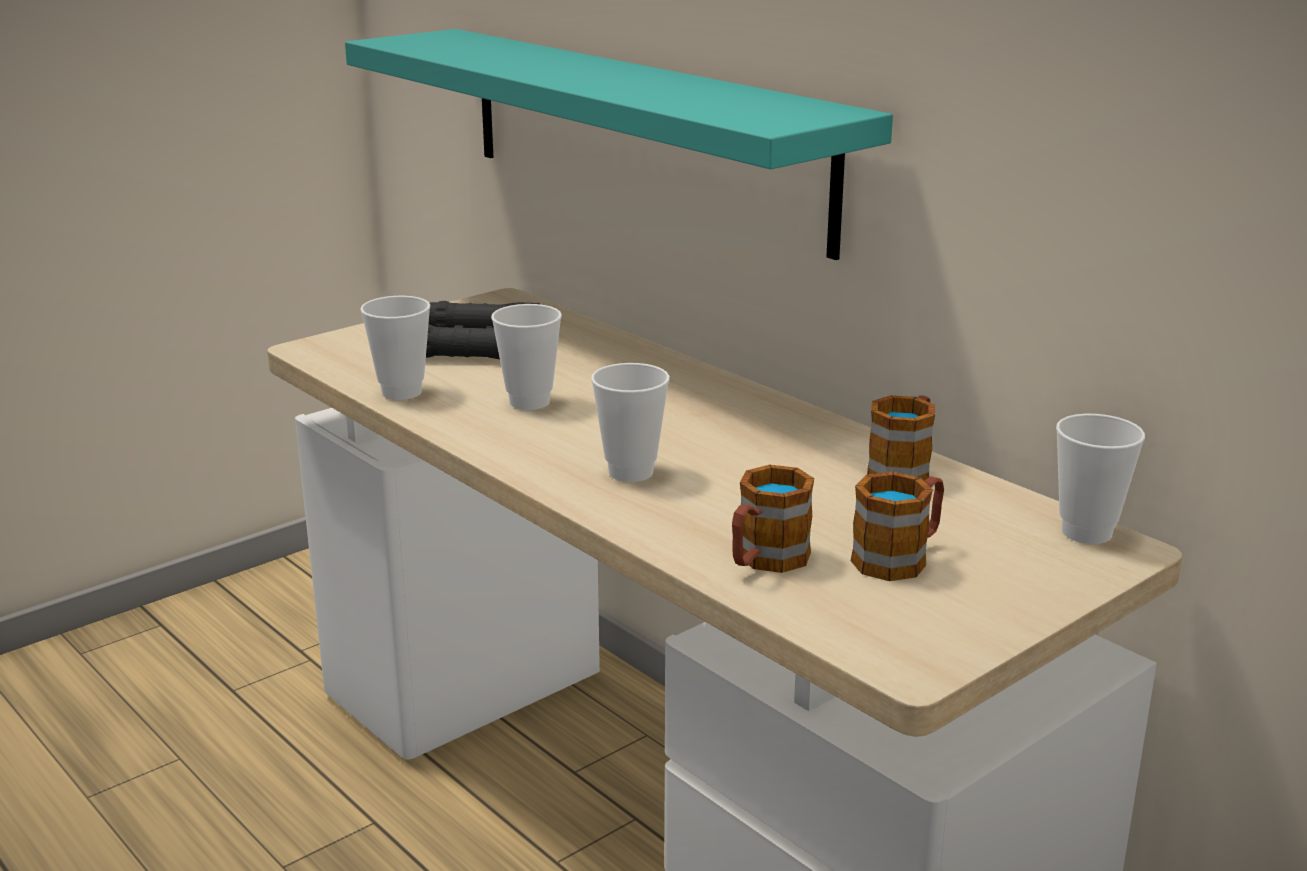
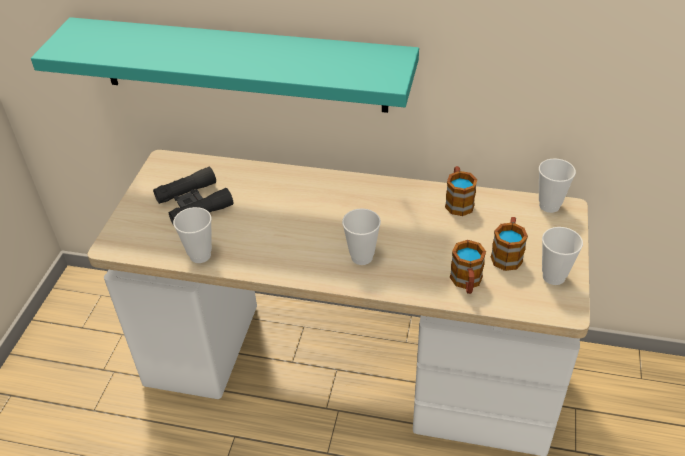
camera: 35 degrees left, 20 degrees up
(529, 402) = (267, 232): cup -> cup (553, 276)

